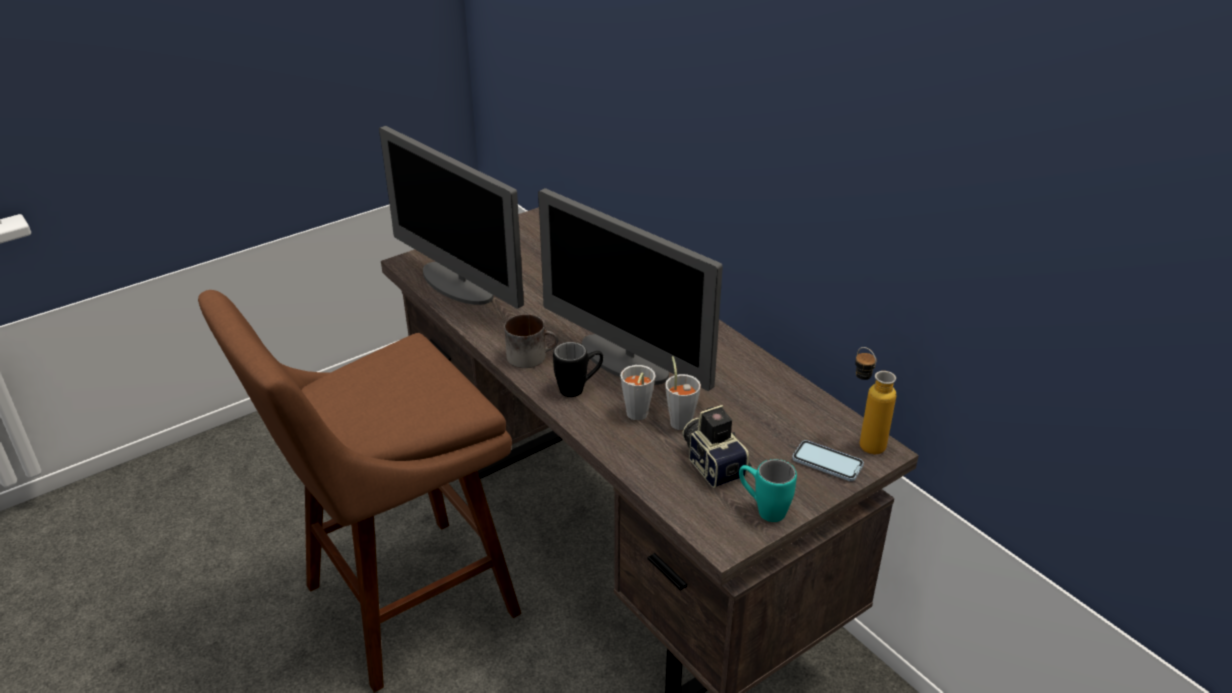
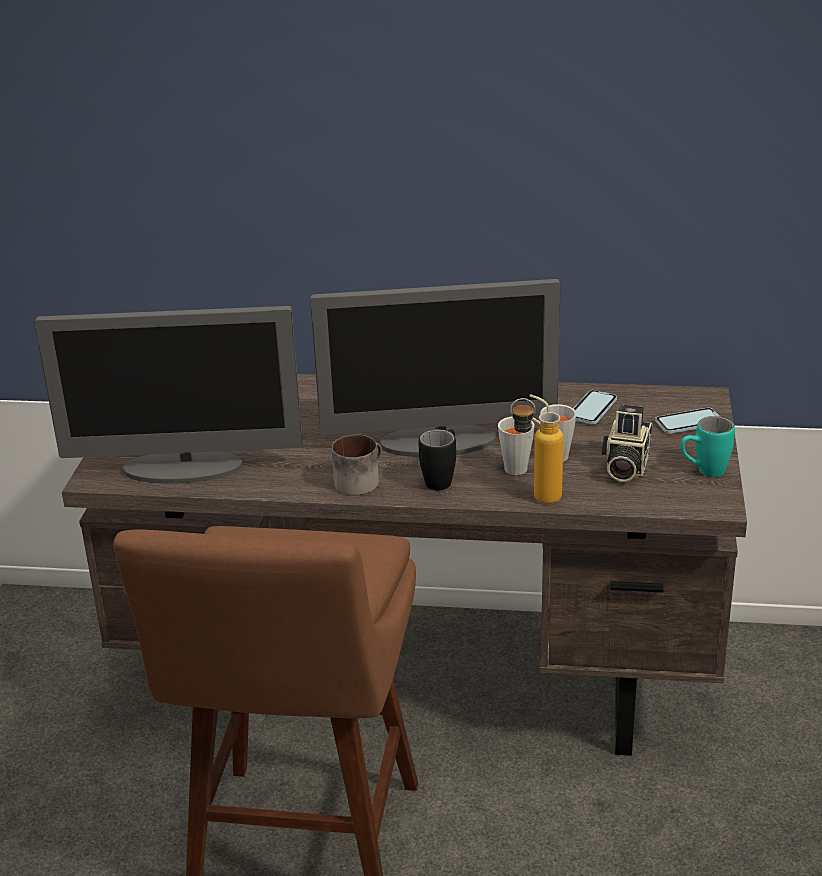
camera: 45 degrees left, 5 degrees down
(714, 463) = (624, 466): camera -> camera turned 90 degrees counterclockwise
(773, 403) = (592, 409): none -> phone
(863, 441) = (686, 398): bottle -> bottle (535, 497)

